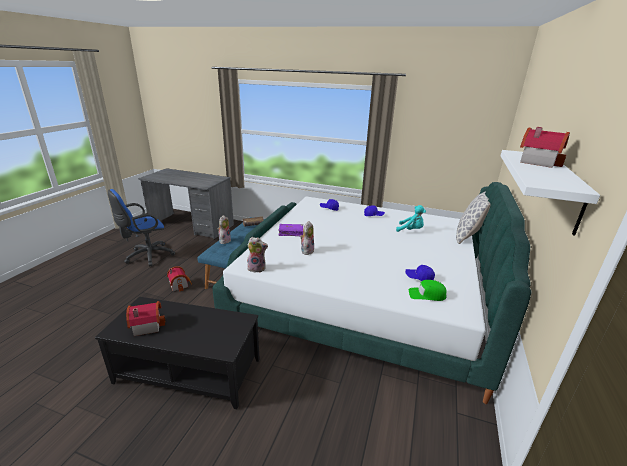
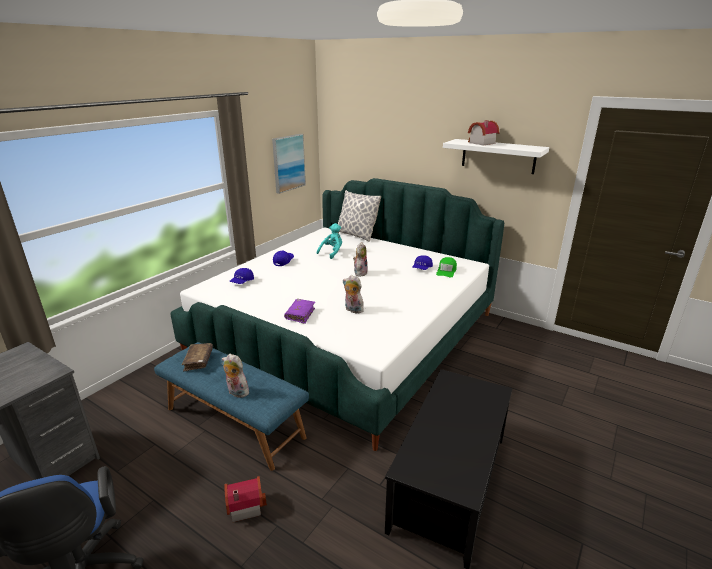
camera: 75 degrees left, 0 degrees up
(146, 325) = (455, 457): toy house -> none
(257, 268) = (384, 344): plush toy -> plush toy (360, 273)
(452, 146) = (288, 163): none -> picture

